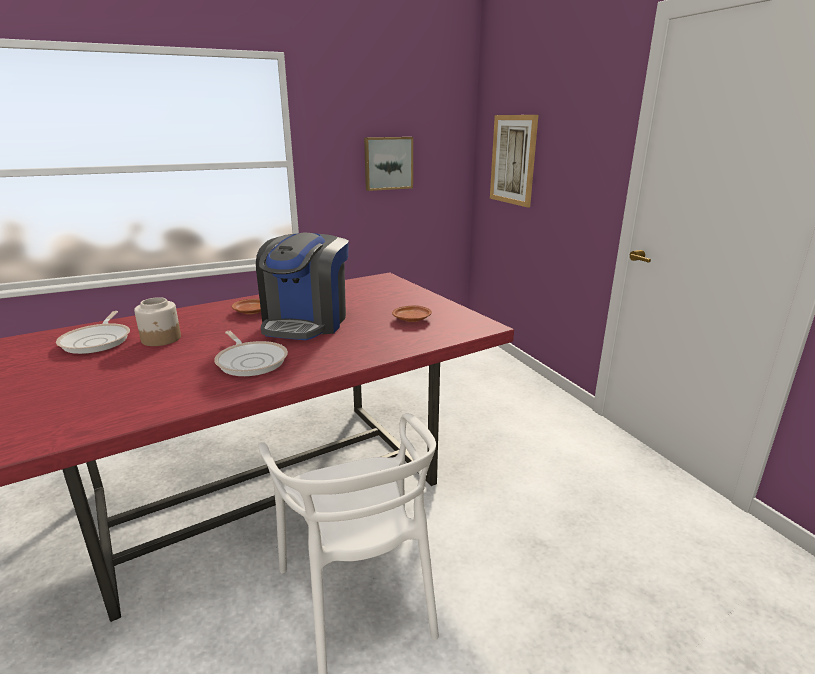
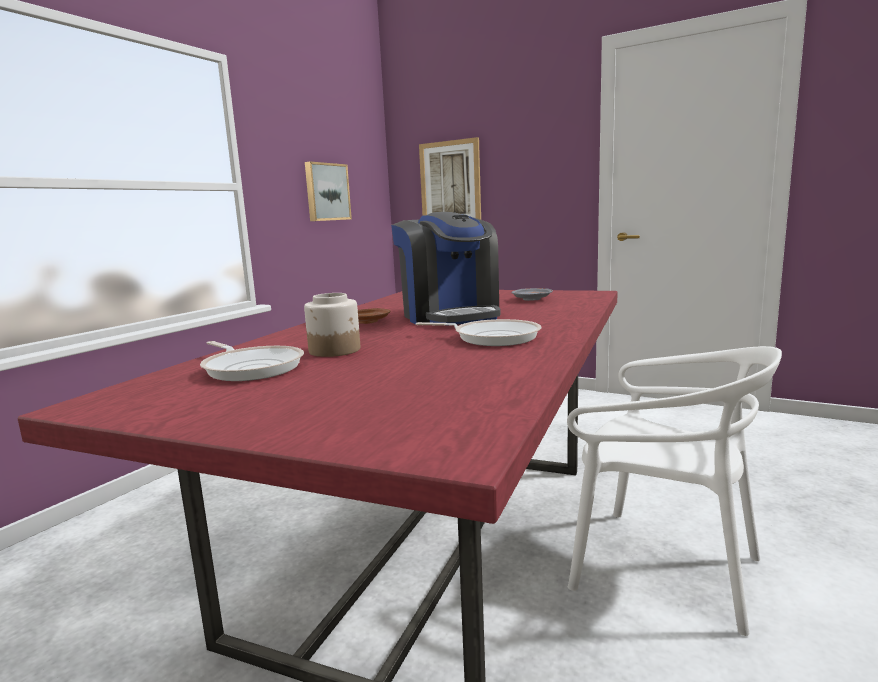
camera: 35 degrees left, 10 degrees down
(412, 319) = (532, 299): brown plate -> grey plate

